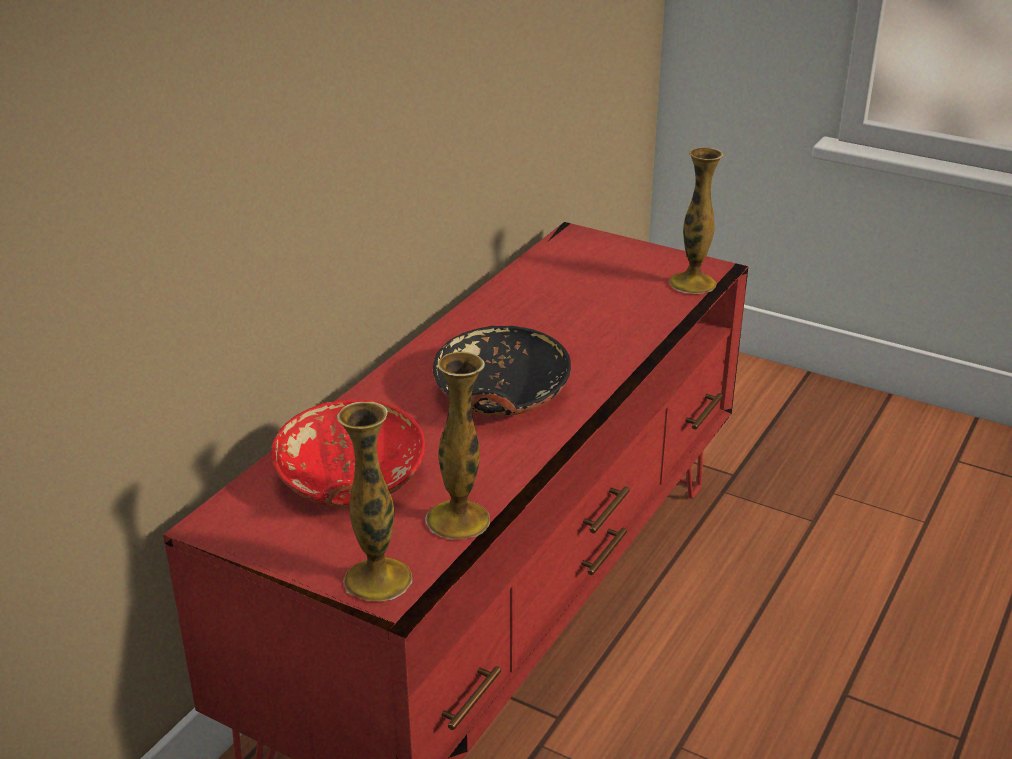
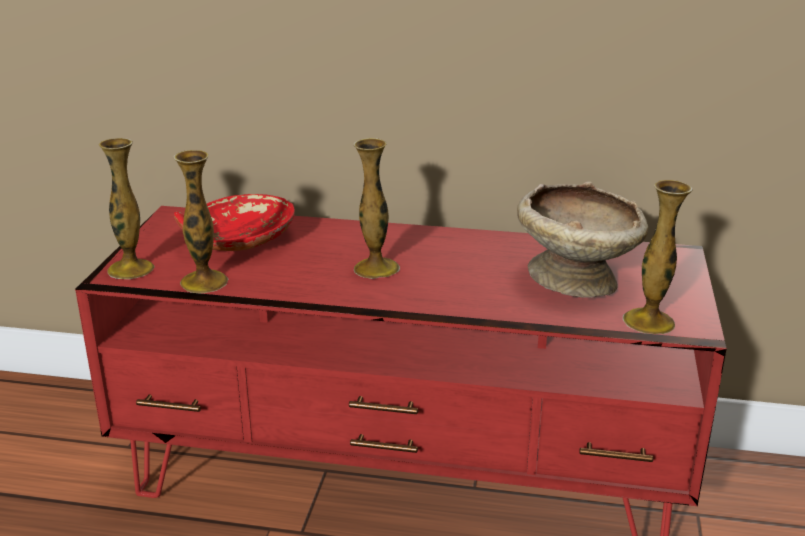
camera: 70 degrees right, 5 degrees down
(500, 394) = (376, 268): black bowl -> vase
(595, 293) = (576, 279): none -> beige bowl

